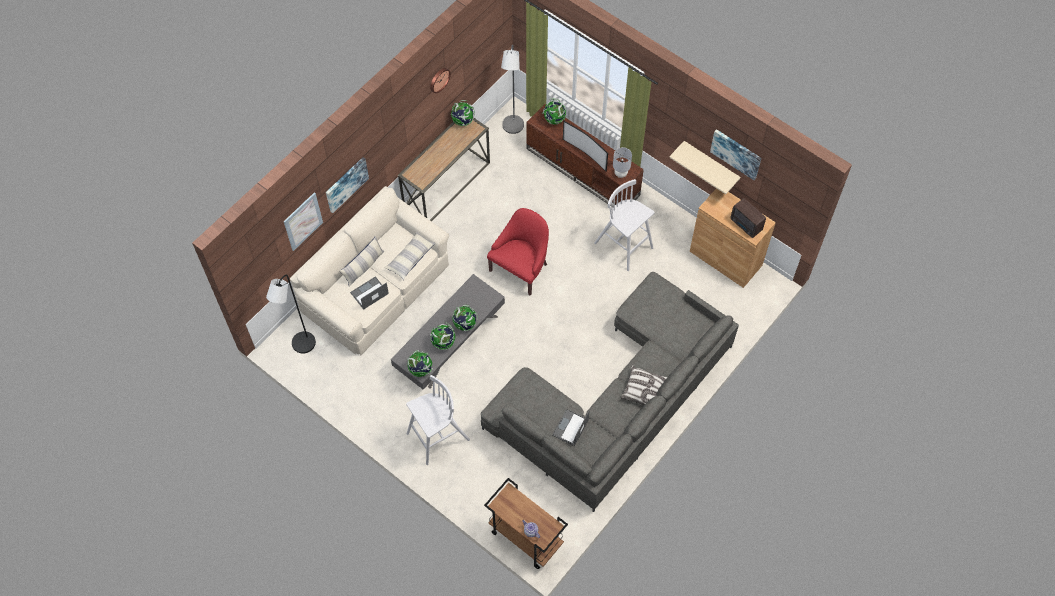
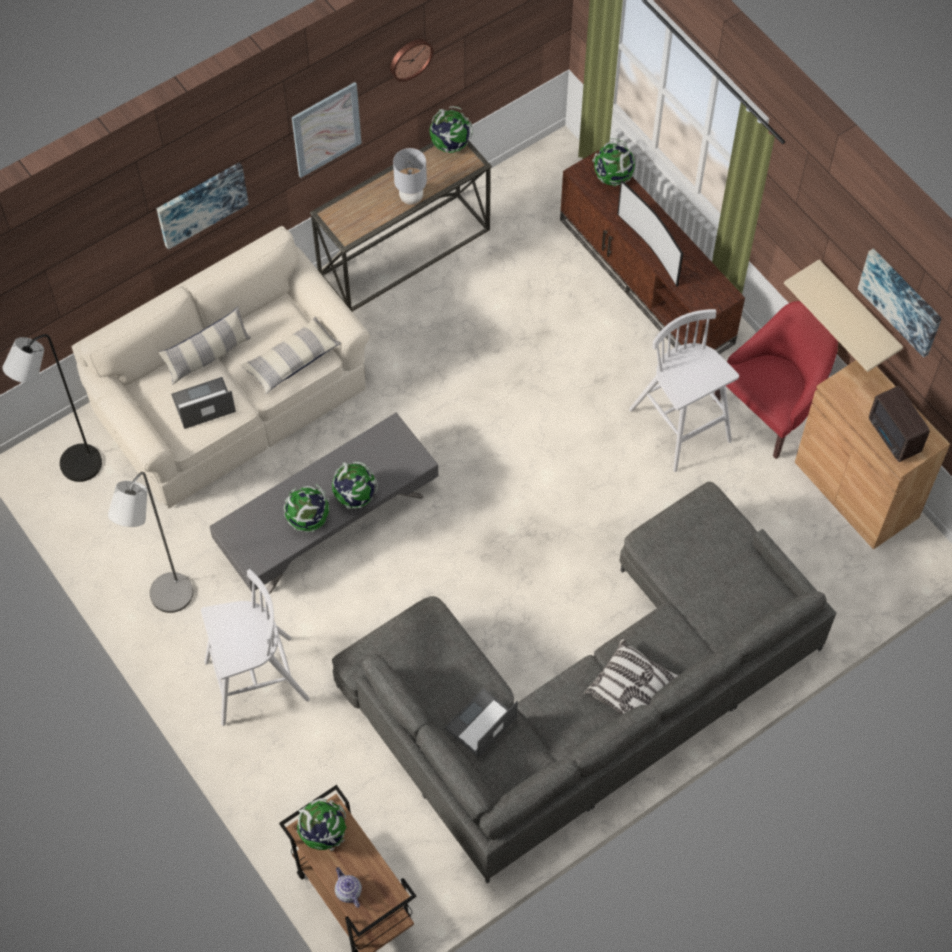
camera: 15 degrees right, 0 degrees up
(303, 221) = (106, 250): picture -> picture (326, 129)
(421, 370) = (255, 557): globe -> globe (324, 833)
(512, 128) = (546, 180): grey floor lamp -> grey floor lamp (167, 600)
(521, 268) = (489, 423): red armchair -> red armchair (771, 408)
(620, 173) = (701, 296): grey table lamp -> grey table lamp (410, 197)

